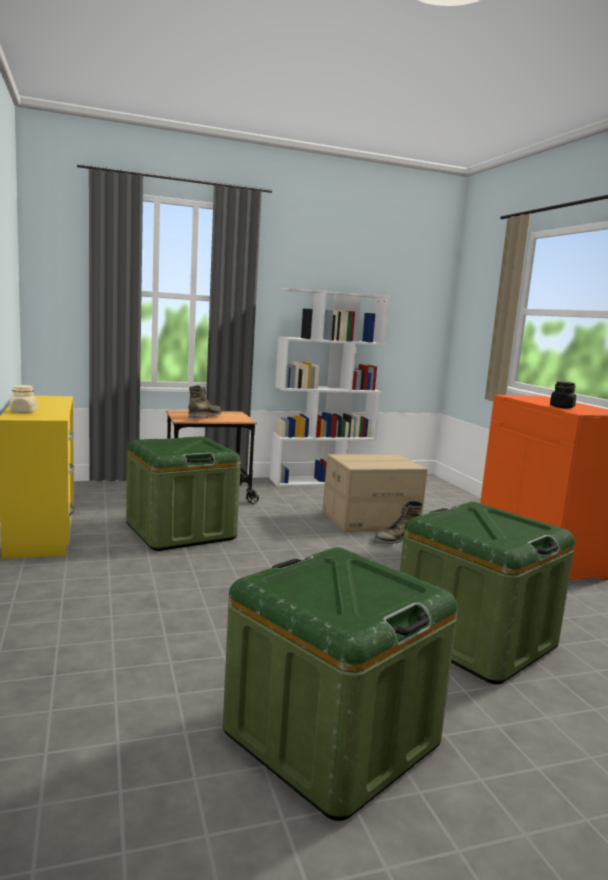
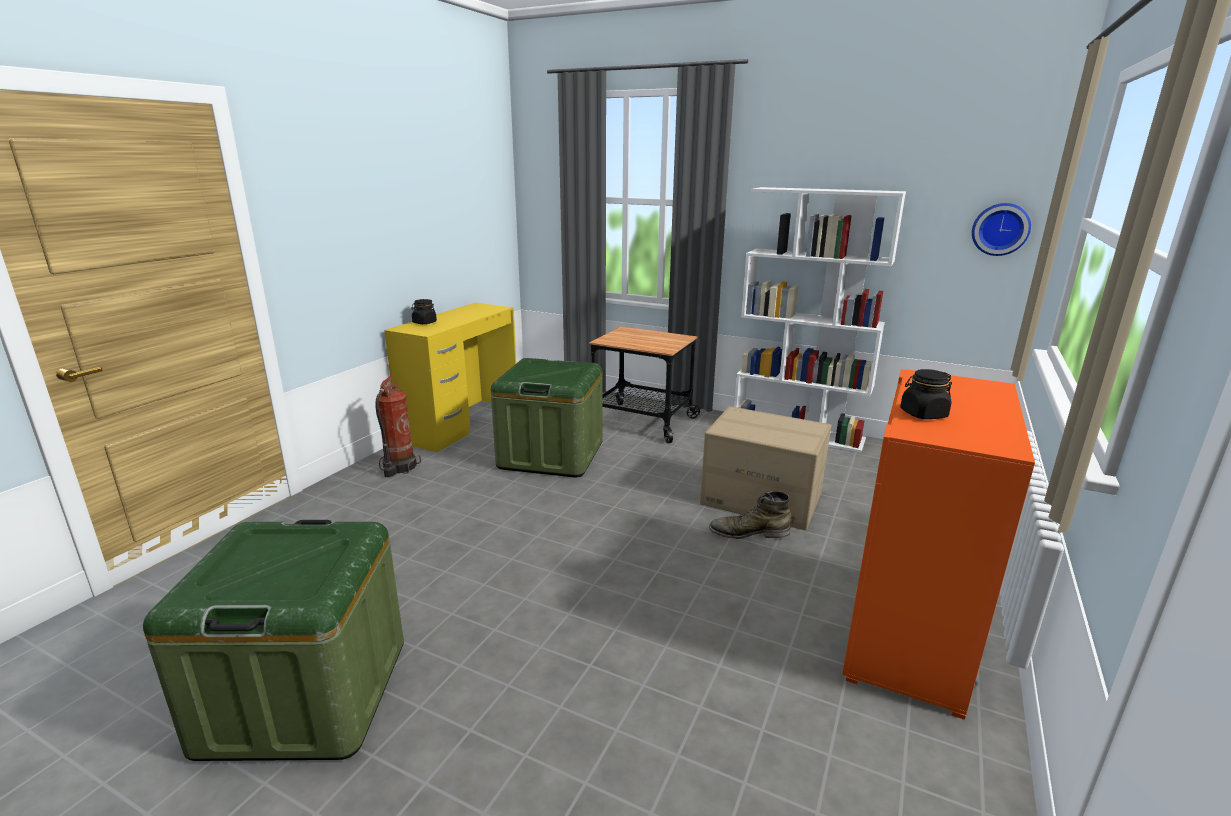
camera: 45 degrees right, 10 degrees up
(23, 411) = (424, 323): beige jar -> black jar
(51, 577) = (398, 468): none -> fire extinguisher
(206, 416) = (637, 339): green boot -> none
(427, 322) = (1000, 229): none -> wall clock
(475, 639) = (590, 687): green storage box -> none

